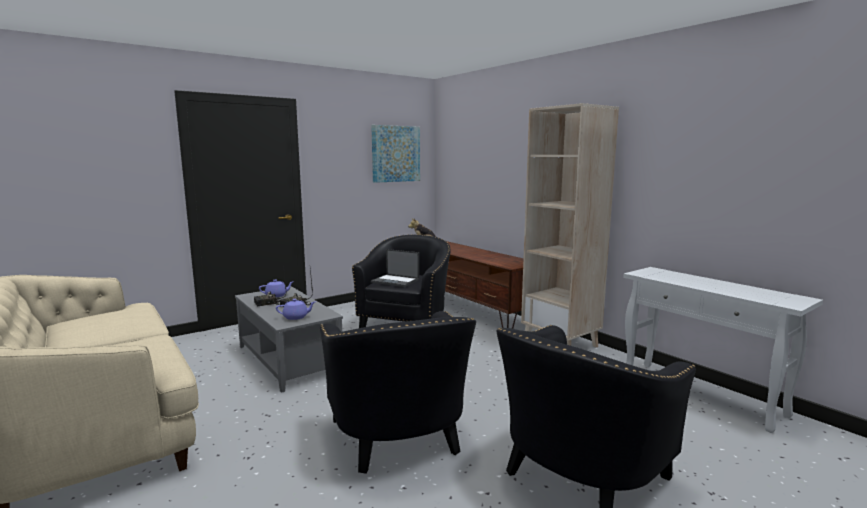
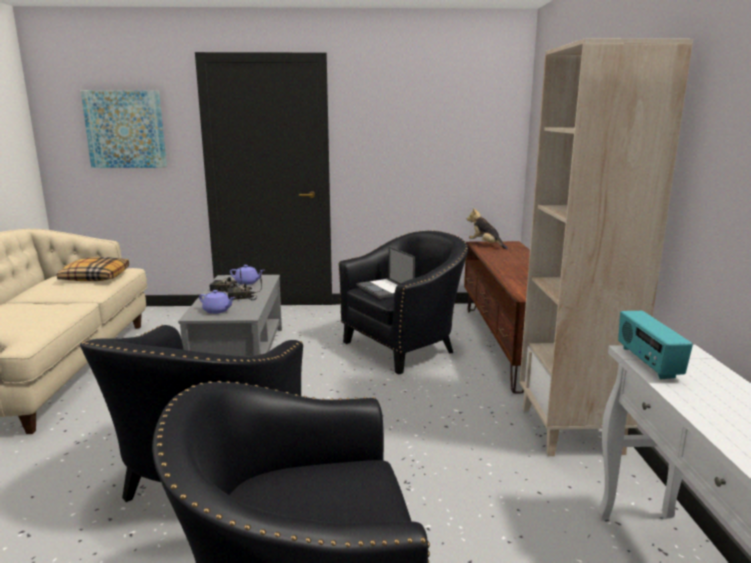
camera: 35 degrees right, 5 degrees up
(121, 315) = (95, 277): none -> pillow
(395, 154) = (463, 119): picture -> picture (125, 129)
(652, 276) = (647, 363): none -> radio

